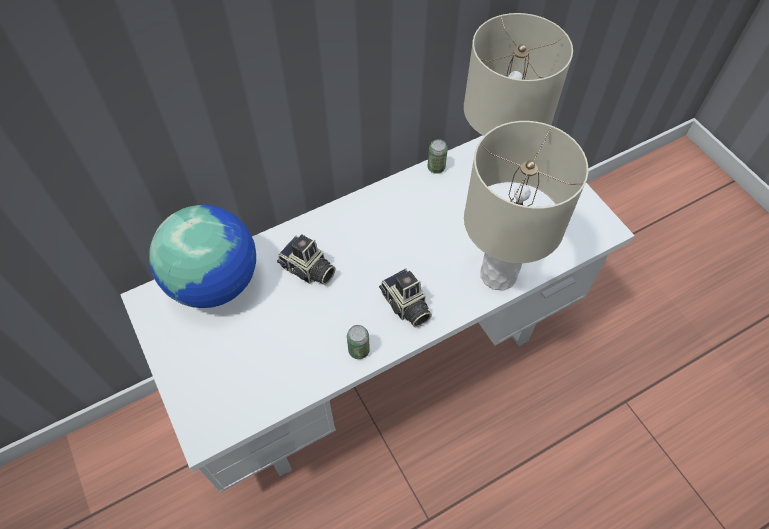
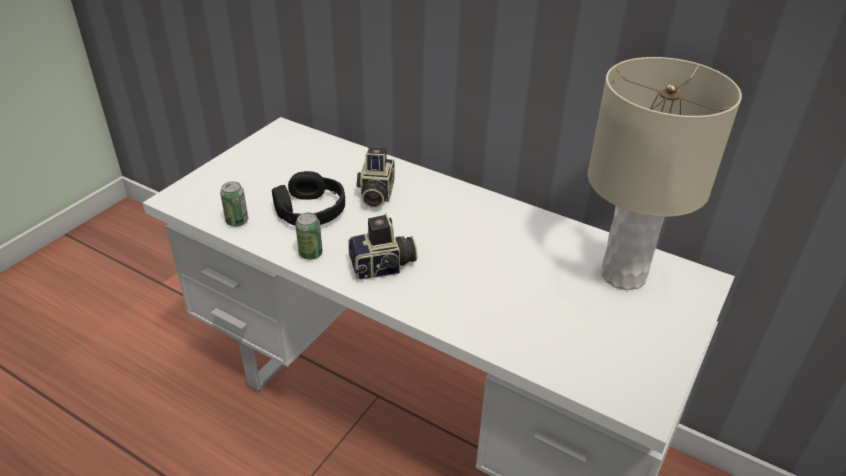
camera: 60 degrees right, 20 degrees down
(216, 282) = (324, 152): globe -> none
(299, 328) = (310, 211): none -> black headphones
(405, 306) = (383, 267): camera -> camera turned 135 degrees counterclockwise
(436, 168) = (577, 231): can -> can (237, 221)
(499, 275) = (481, 325): beige table lamp -> none

